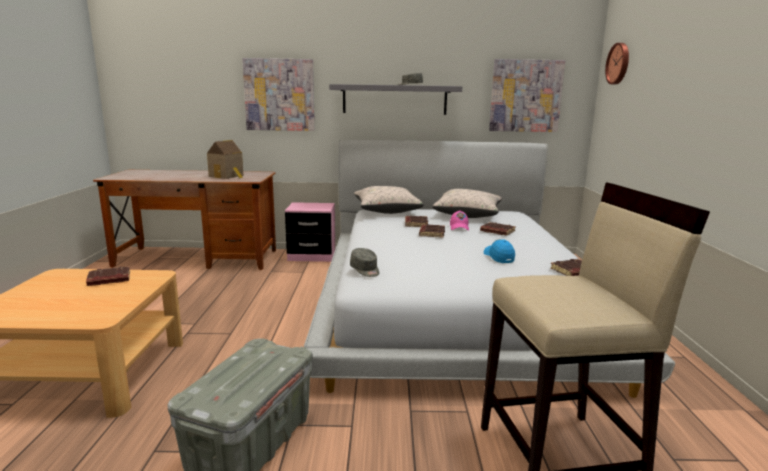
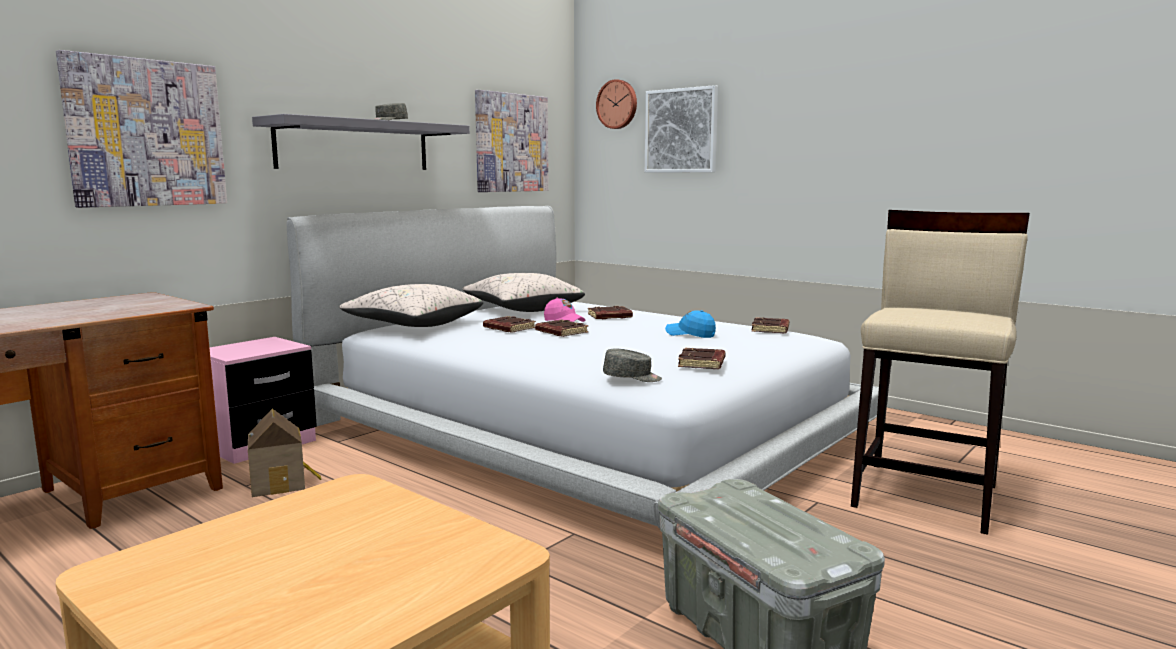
camera: 50 degrees left, 5 degrees down
(108, 280) = (289, 526): brown book -> brown book (702, 363)
(227, 176) = (92, 309): toy house -> toy house (281, 483)
(647, 87) = (681, 131): none -> picture

